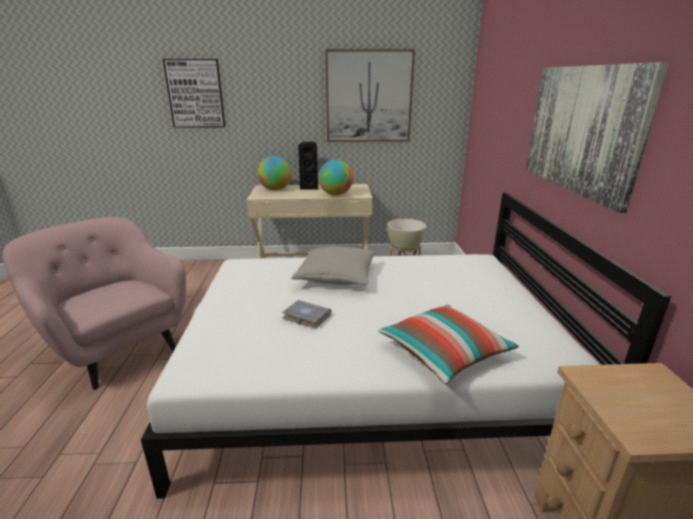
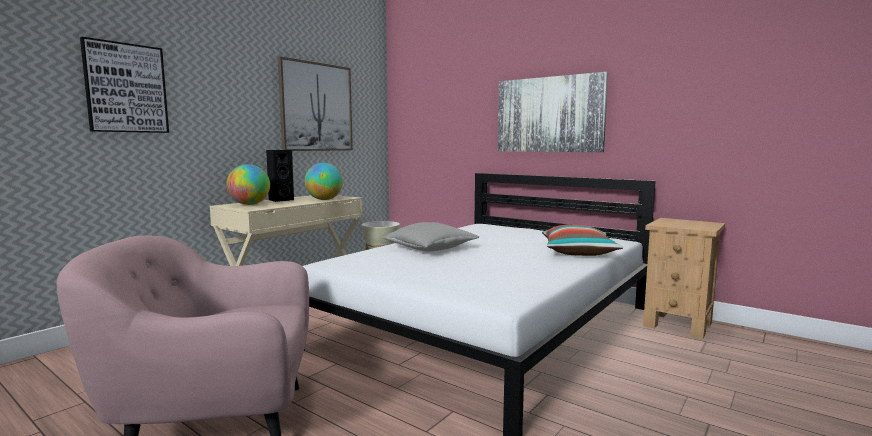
camera: 50 degrees left, 15 degrees down
(305, 317) = (477, 264): grey book -> none

